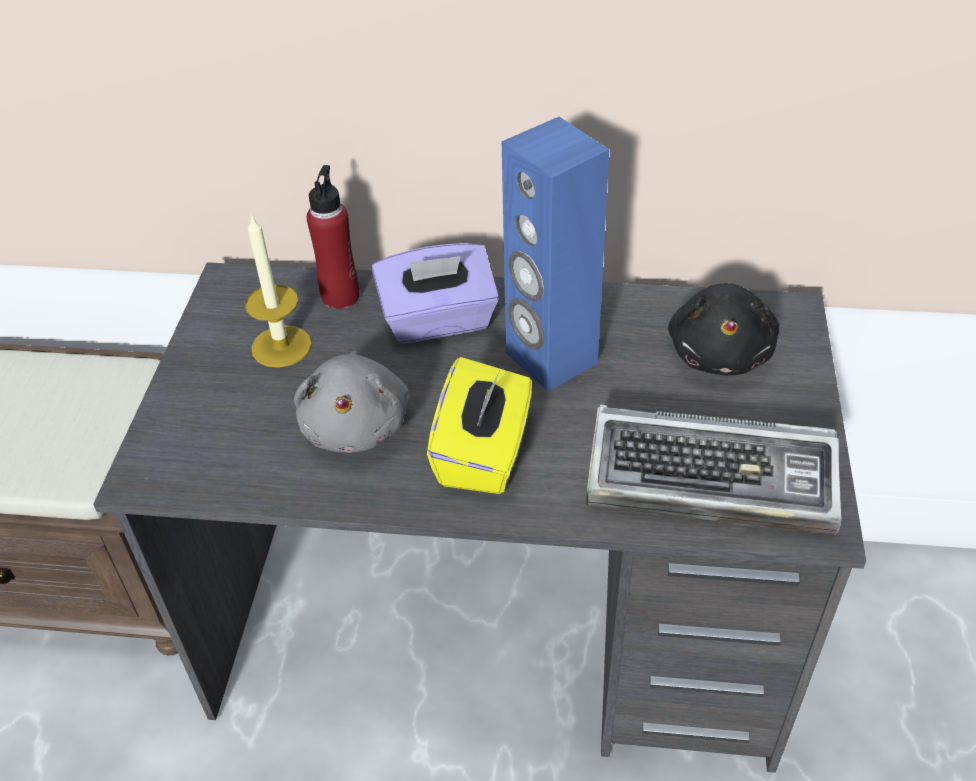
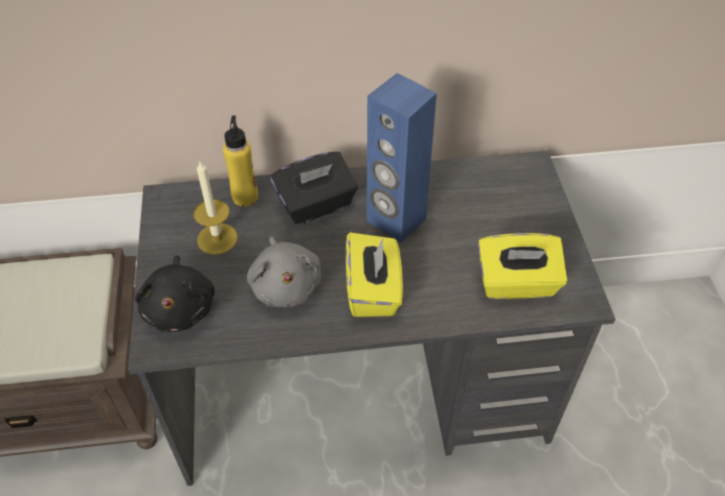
camera: 15 degrees left, 5 degrees up
(340, 296) = (245, 197): red bottle -> yellow bottle
(438, 321) = (316, 205): purple tissue box -> black tissue box
(713, 479) = (516, 284): keyboard -> yellow tissue box
(719, 352) = (498, 200): black plush toy -> black plush toy (180, 308)

